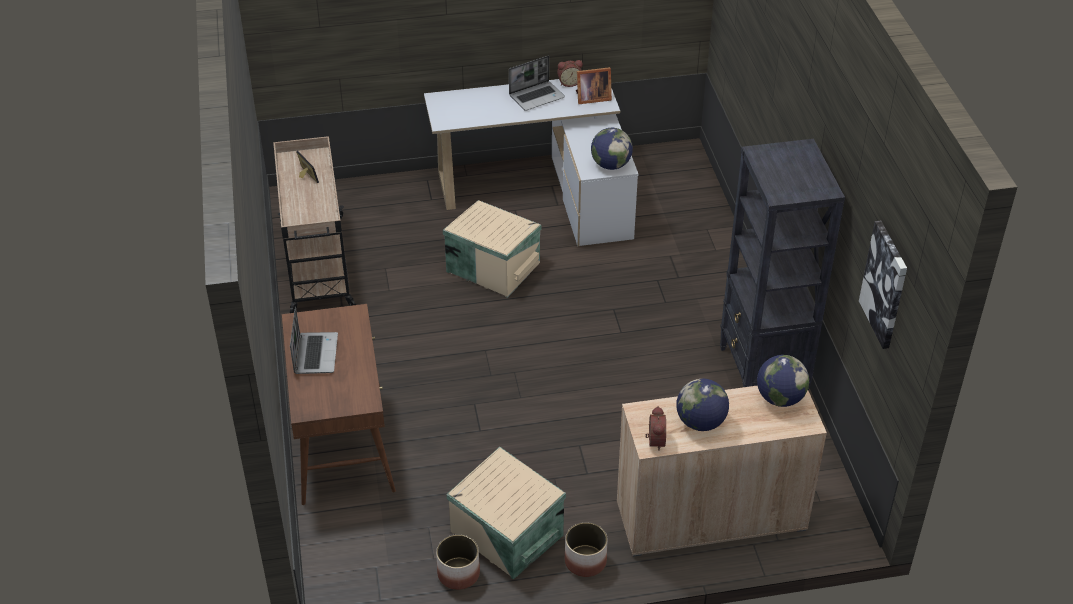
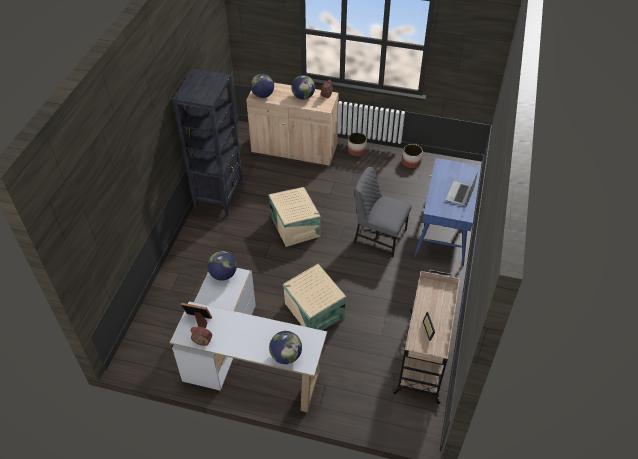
camera: 155 degrees left, 5 degrees up
(341, 442) = (444, 233): brown desk -> blue desk
(452, 399) = (379, 236): none -> grey chair
(466, 98) = (286, 356): none -> globe
(506, 535) = (384, 169): beige storage box -> beige storage box (295, 226)
(537, 96) = (234, 337): laptop -> none
(885, 284) = (211, 46): picture -> none

